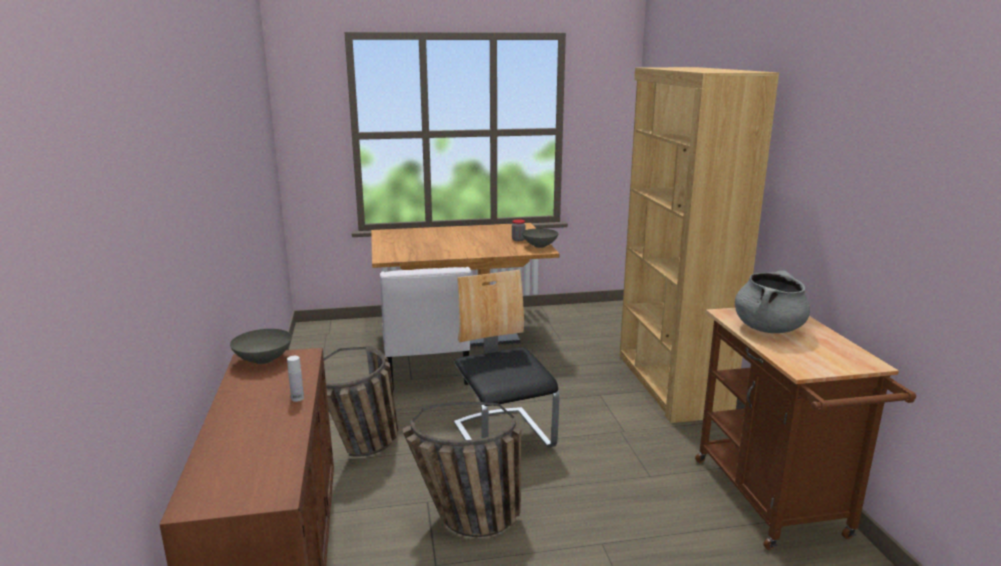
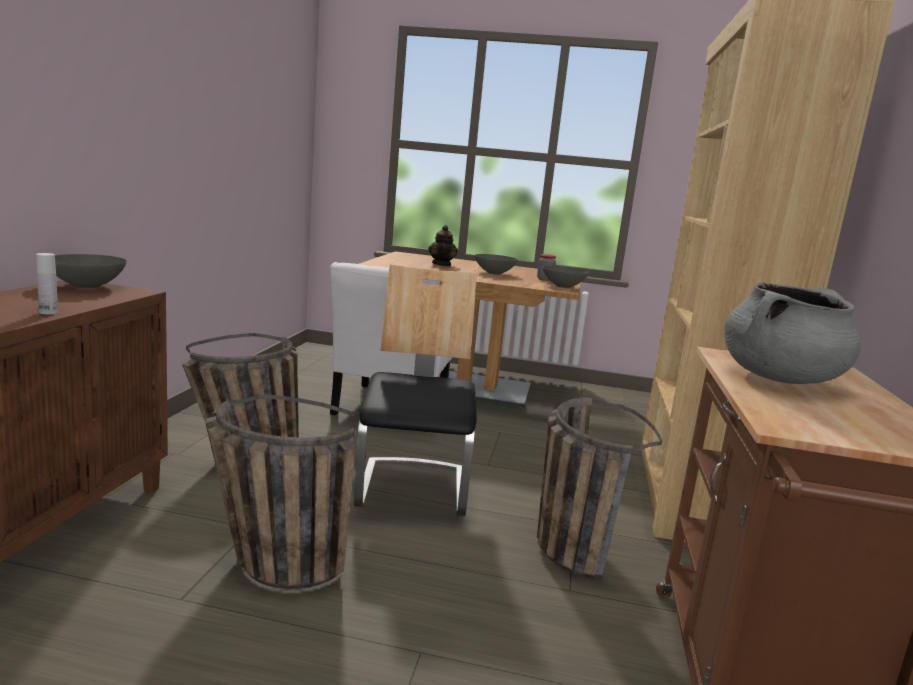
camera: 20 degrees right, 5 degrees down
(429, 240) = (442, 264): none -> teapot
(477, 242) = (493, 273): none -> grey bowl
(625, 443) = (568, 541): none -> basket

